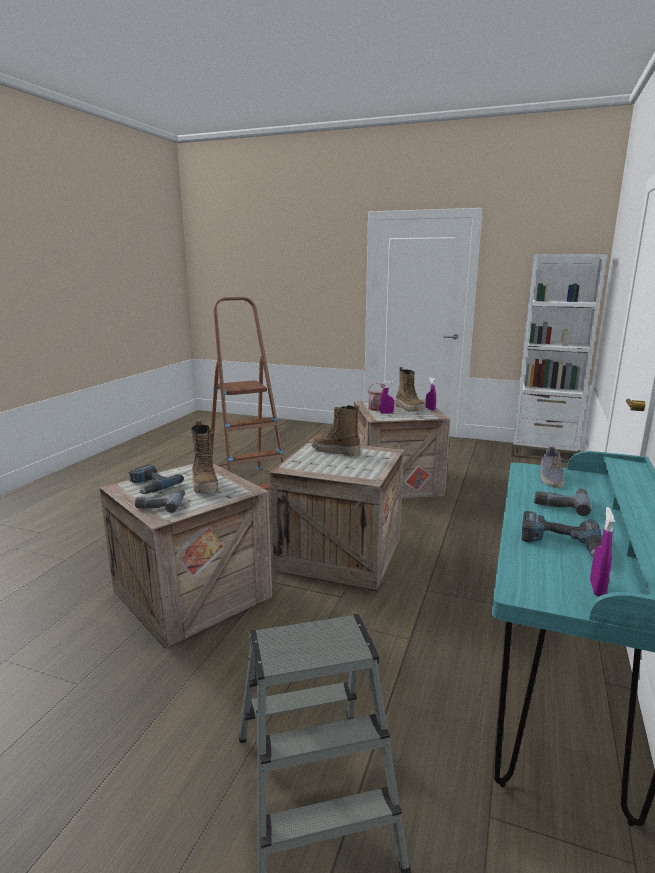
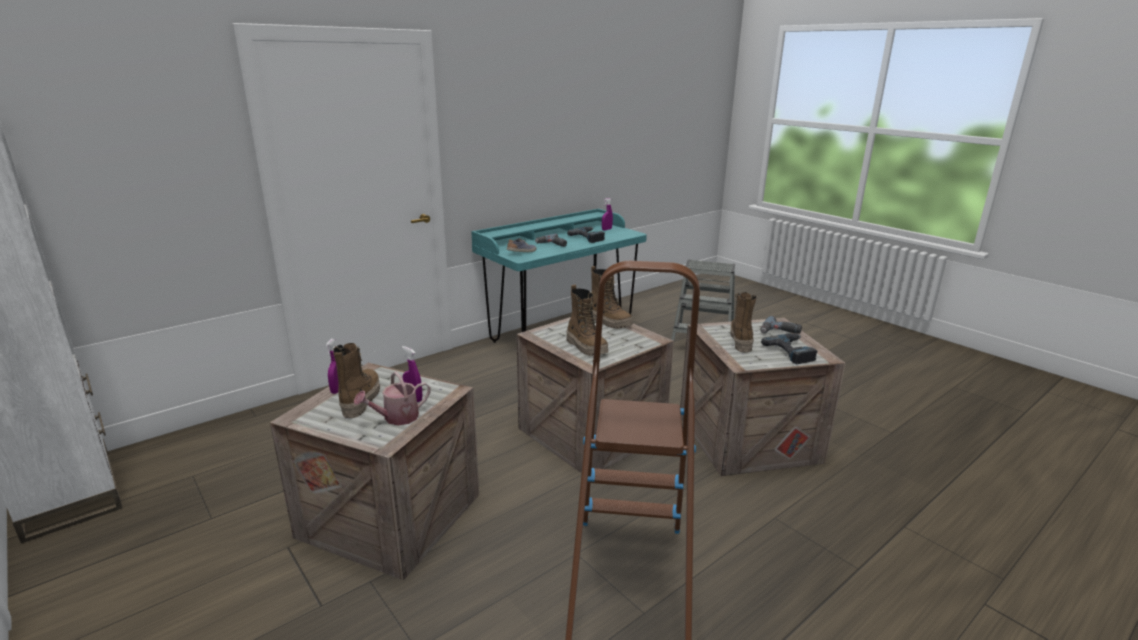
camera: 150 degrees left, 5 degrees up
(346, 474) = (609, 322): none -> boot

